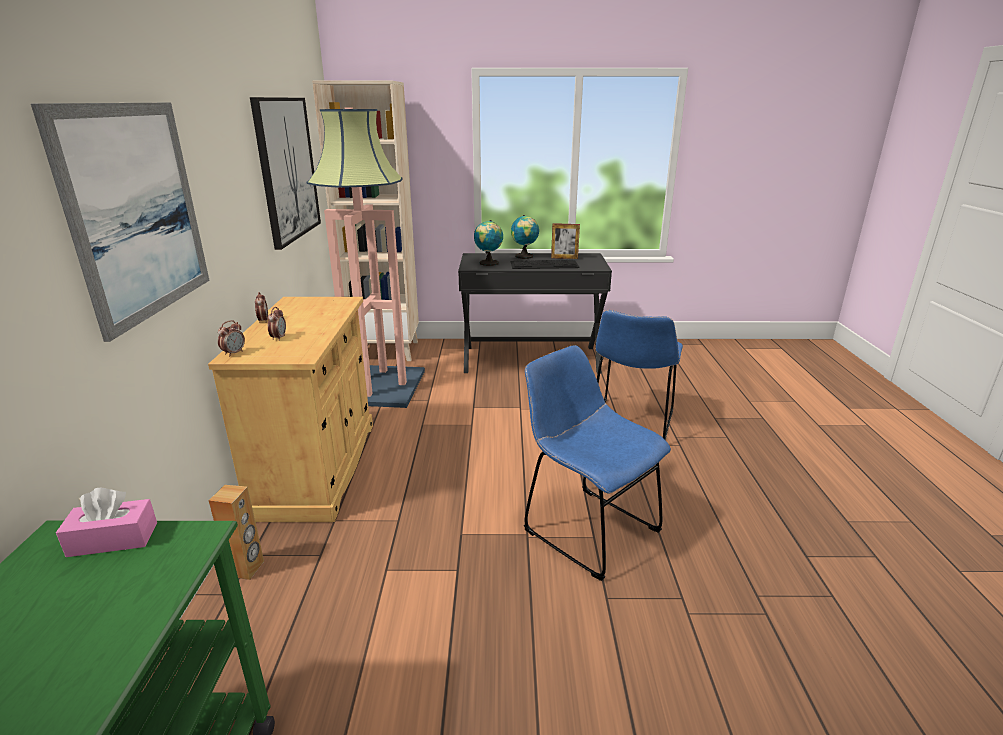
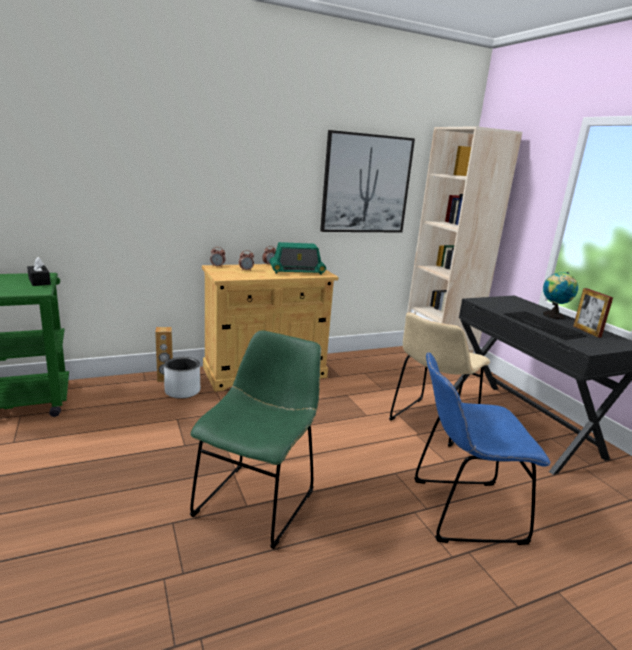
camera: 65 degrees right, 5 degrees down
(113, 539) = (39, 281): pink tissue box -> black tissue box
(137, 212) = (173, 171): picture -> none
(307, 553) = (182, 391): none -> grey planter
(316, 311) = (297, 271): none -> radio
(375, 386) = (380, 366): floor lamp -> none
(488, 263) = (501, 305): globe -> none
(506, 395) = (431, 423): none -> beige chair
(586, 527) = (258, 499): blue chair -> green chair

